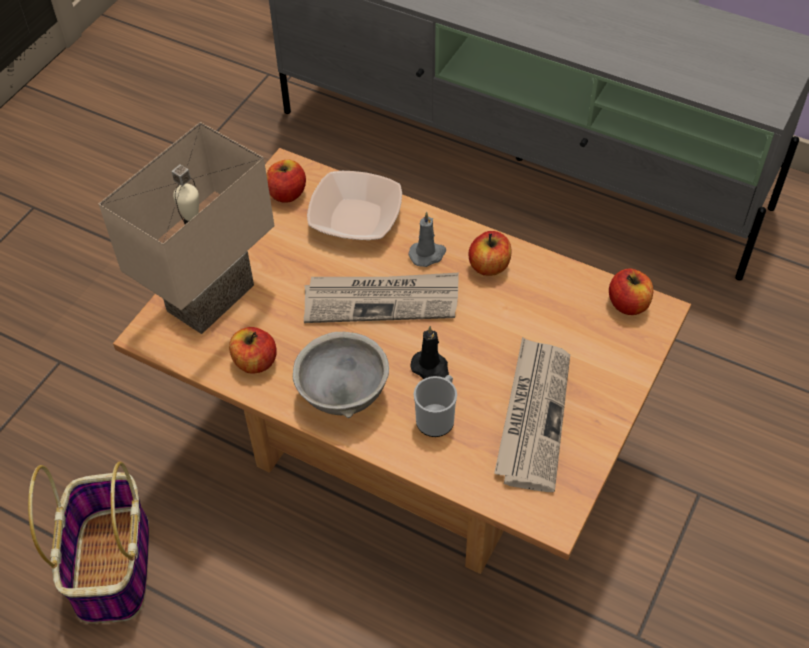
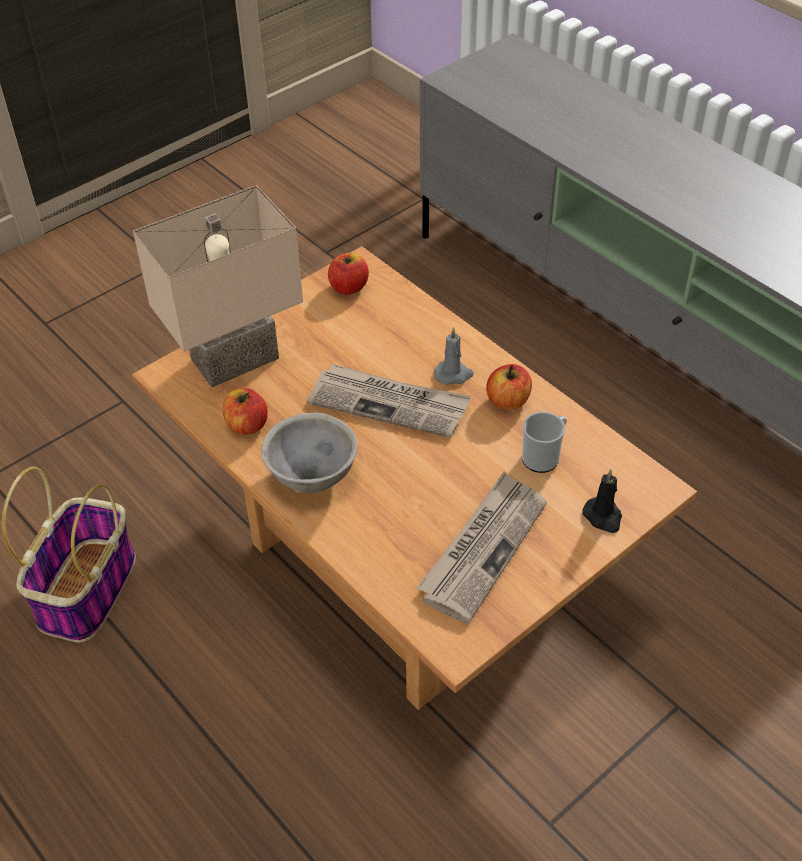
camera: 20 degrees right, 5 degrees down
(355, 218) = (401, 325): bowl -> none
(431, 368) = (406, 476): black candle -> black candle (603, 517)
(437, 417) = (389, 522): mug -> mug (543, 456)
(628, 304) = (630, 473): apple -> none

